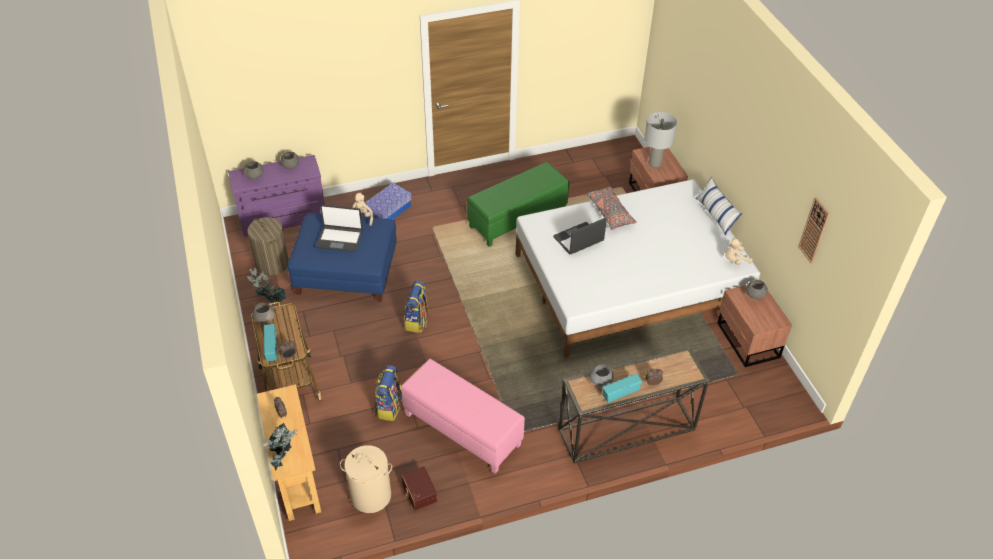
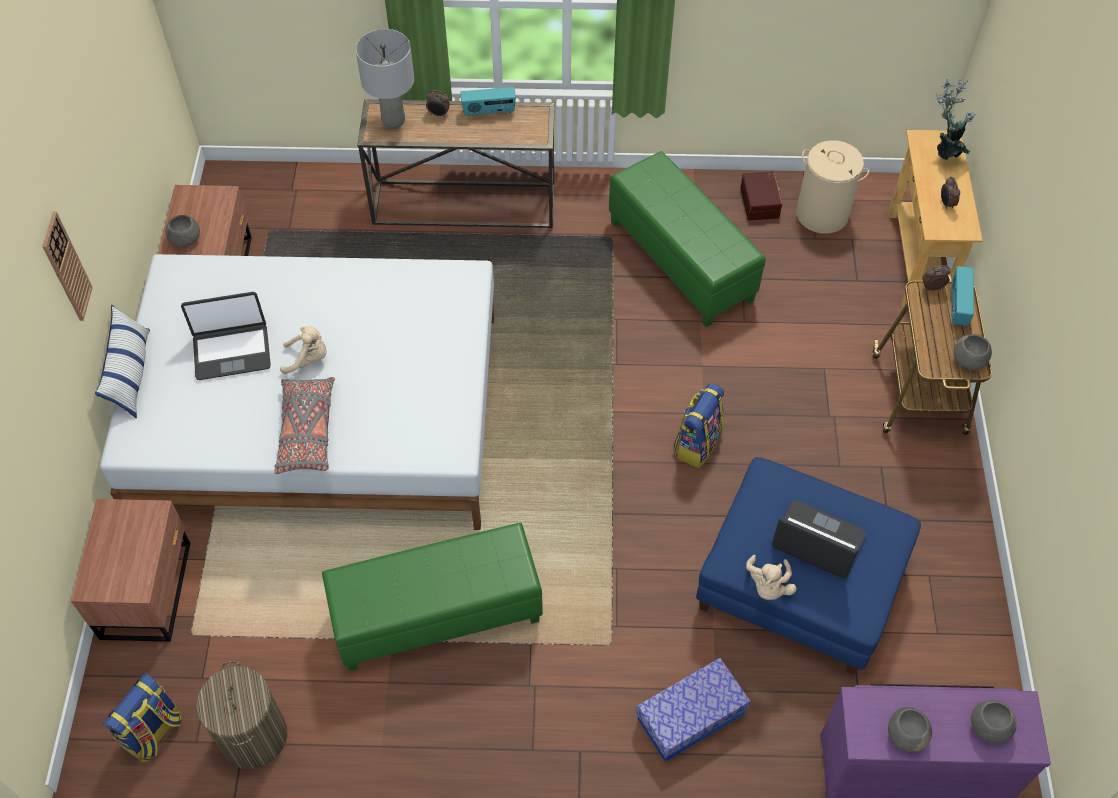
camera: 160 degrees left, 10 degrees up
(270, 301) = (945, 556): potted plant -> none
(272, 264) = (939, 645): laundry basket -> laundry basket (253, 736)
(389, 406) = (775, 318): backpack -> backpack (153, 732)
(463, 429) = (679, 260): pink ottoman -> green ottoman
(578, 239) = (395, 391): laptop -> laptop (232, 352)
(601, 381) = (504, 132): grey bowl -> none
(655, 163) = (133, 549): grey table lamp -> grey table lamp (393, 120)
(735, 260) = (173, 282): beige plush toy -> beige plush toy (308, 359)
(814, 230) = (115, 73): wall clock -> wall clock (66, 267)

